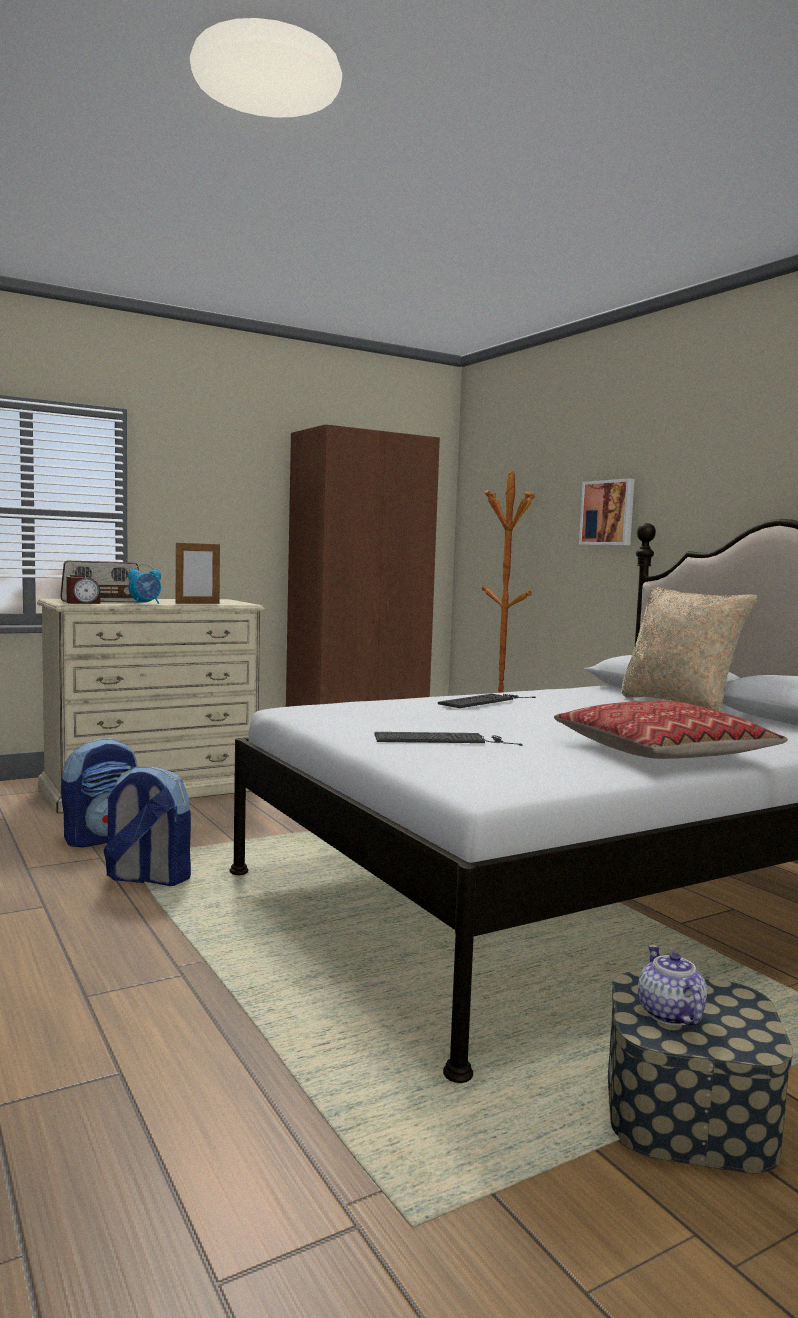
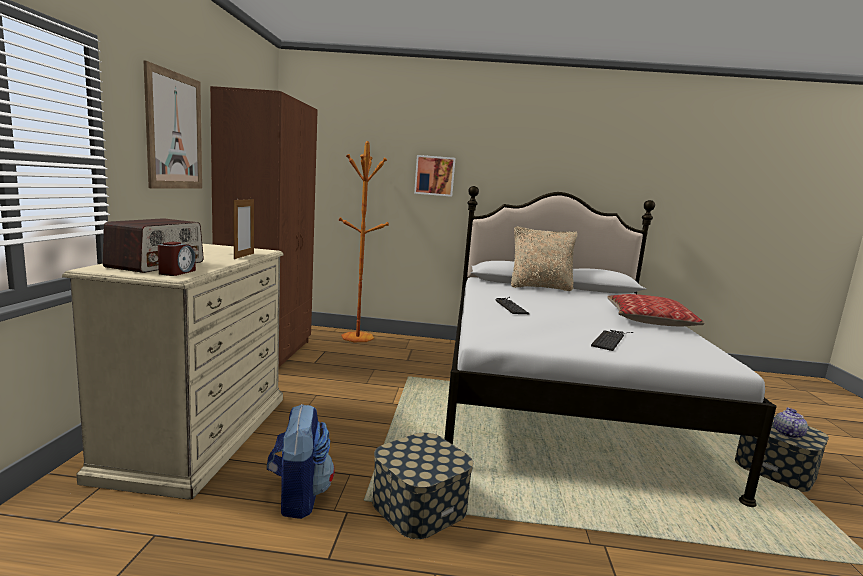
camera: 55 degrees left, 5 degrees up
(145, 603) = (219, 263): alarm clock -> none
(147, 878) = (419, 505): backpack -> storage box
(231, 485) = (174, 131): none -> picture
(669, 1015) = (787, 434): teapot -> teapot turned 90 degrees clockwise

